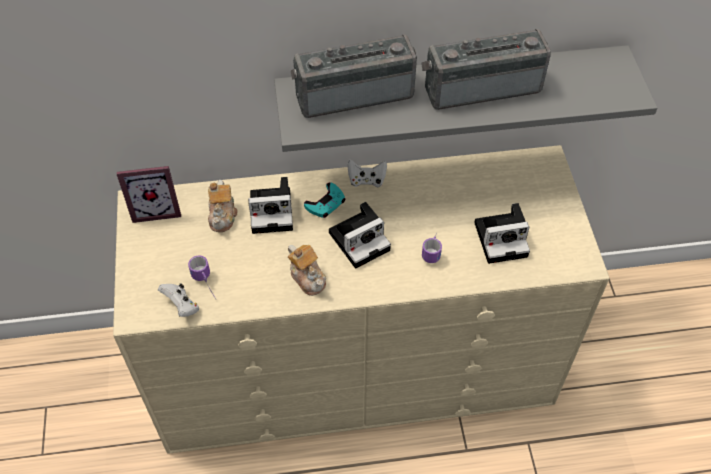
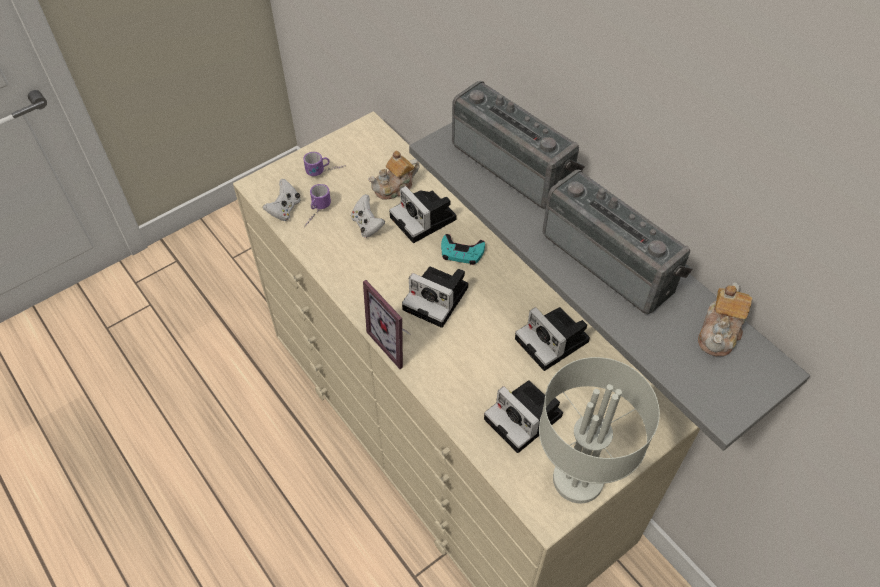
camera: 60 degrees right, 0 degrees up
(156, 209) = (371, 143): picture frame -> picture frame (396, 342)
(308, 277) = (369, 279): teapot -> teapot (720, 332)
(366, 180) = (513, 270): white game controller -> white game controller (367, 225)
(432, 250) = (467, 362): mug -> mug (326, 172)
(448, 189) = (554, 341): none -> camera
(566, 234) = (576, 479): none -> grey table lamp

